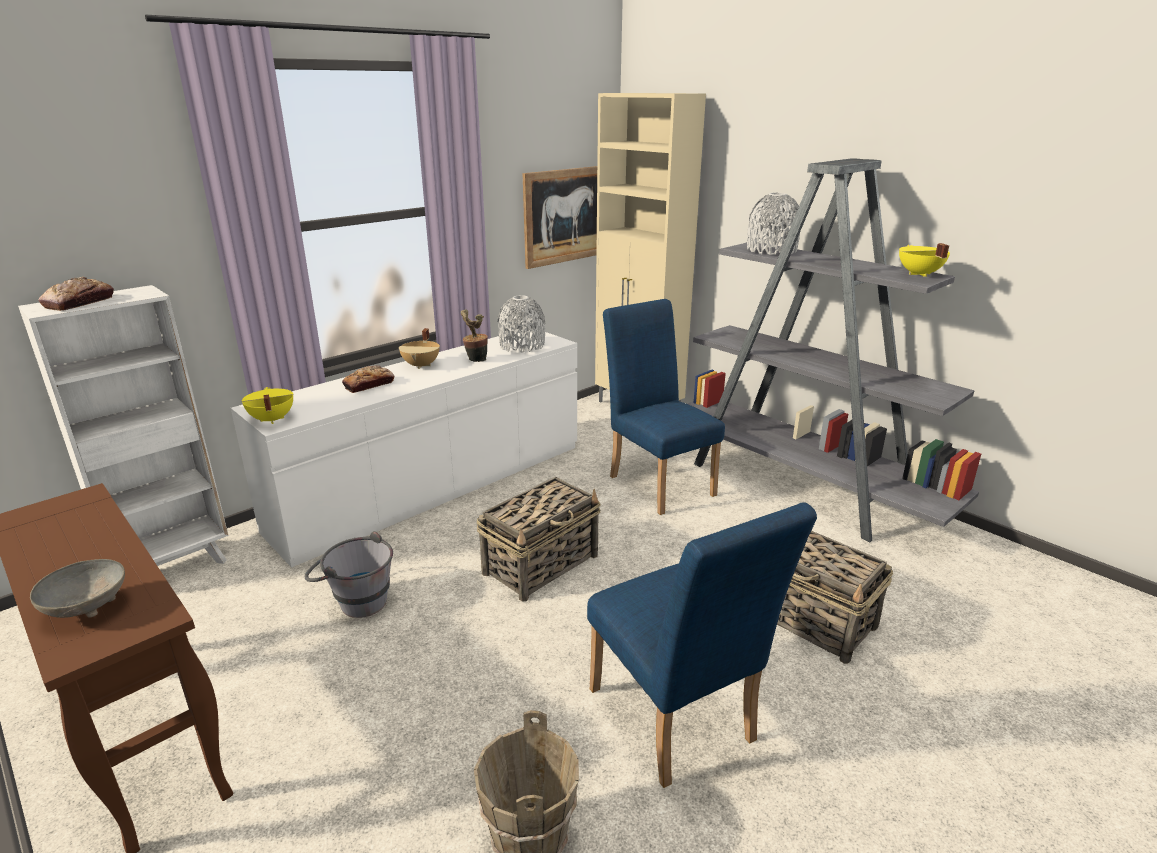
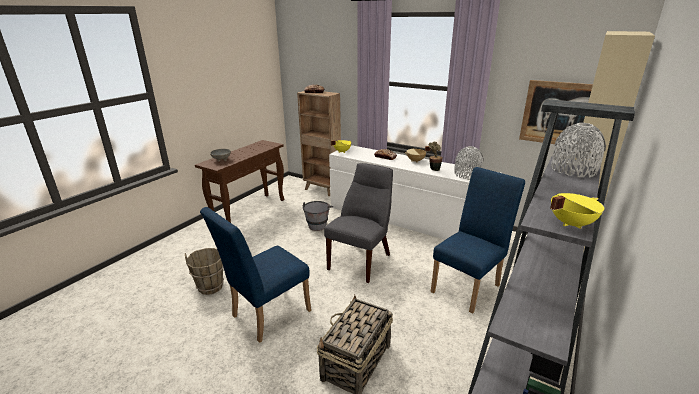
camera: 75 degrees right, 0 degrees up
(175, 567) = (322, 190): white bookcase -> brown bookcase
(542, 564) = (361, 260): basket -> grey chair

